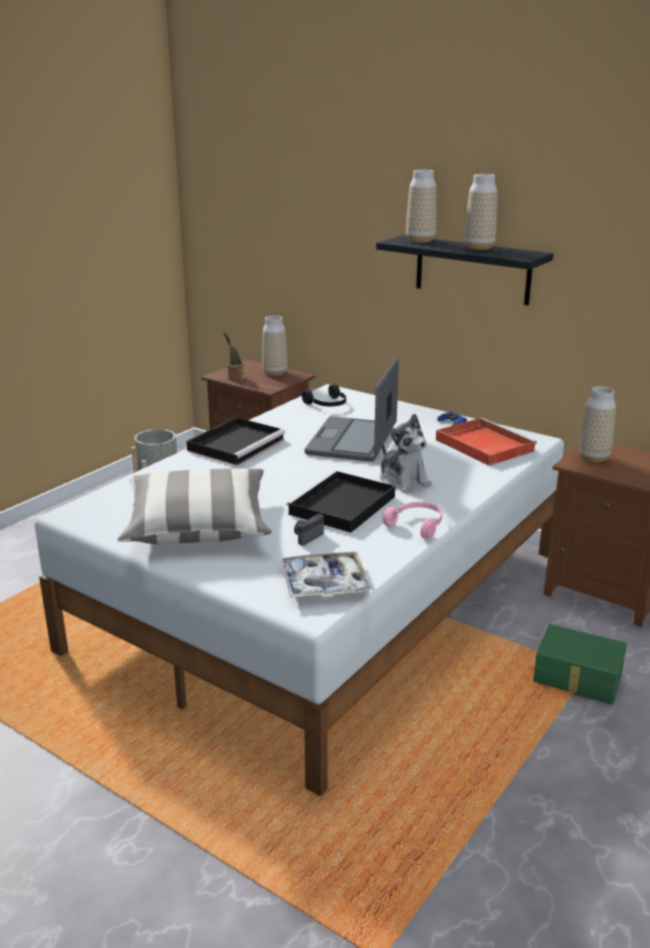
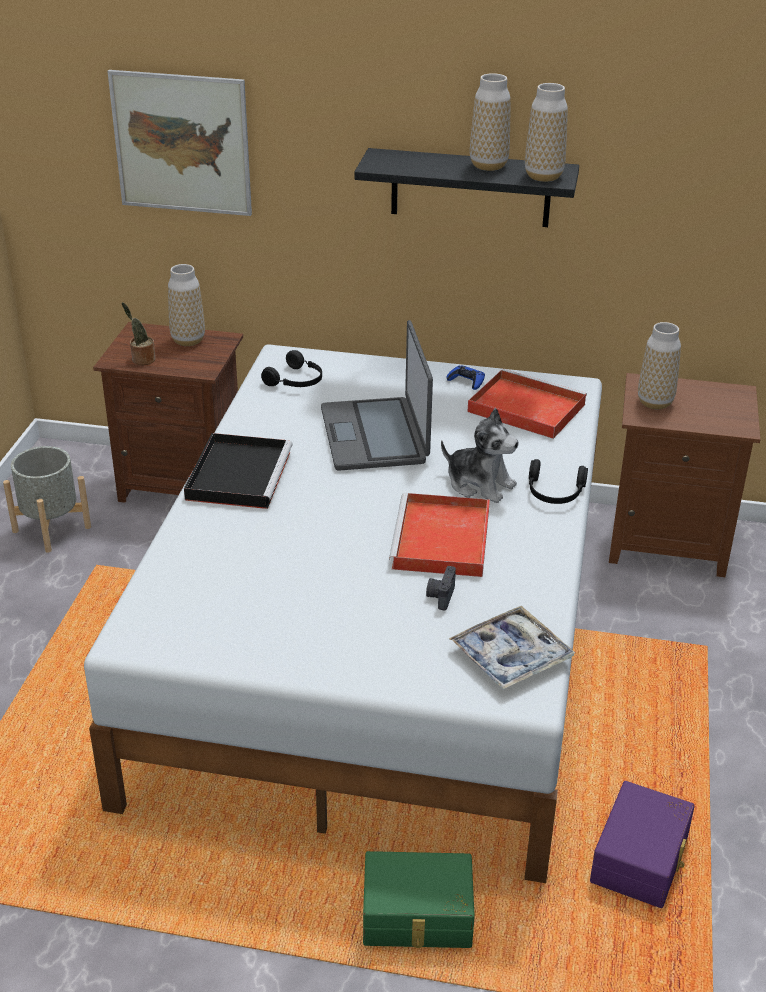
camera: 25 degrees left, 10 degrees up
(197, 526) = (303, 616): pillow -> none
(286, 229) = (182, 143): none -> picture
(341, 506) = (442, 541): black tray -> red tray
(416, 807) = (642, 859): none -> purple storage box
(417, 525) = (543, 546): pink headphones -> none
(420, 240) = (404, 159): vase -> vase (543, 176)
(458, 496) = (554, 493): none -> black headphones
(577, 679) = (701, 659): green storage box -> green storage box (417, 917)

